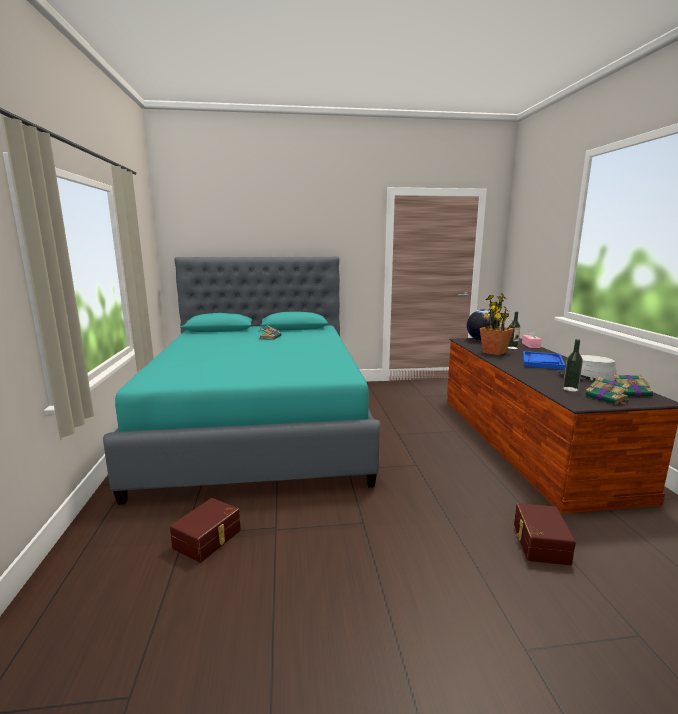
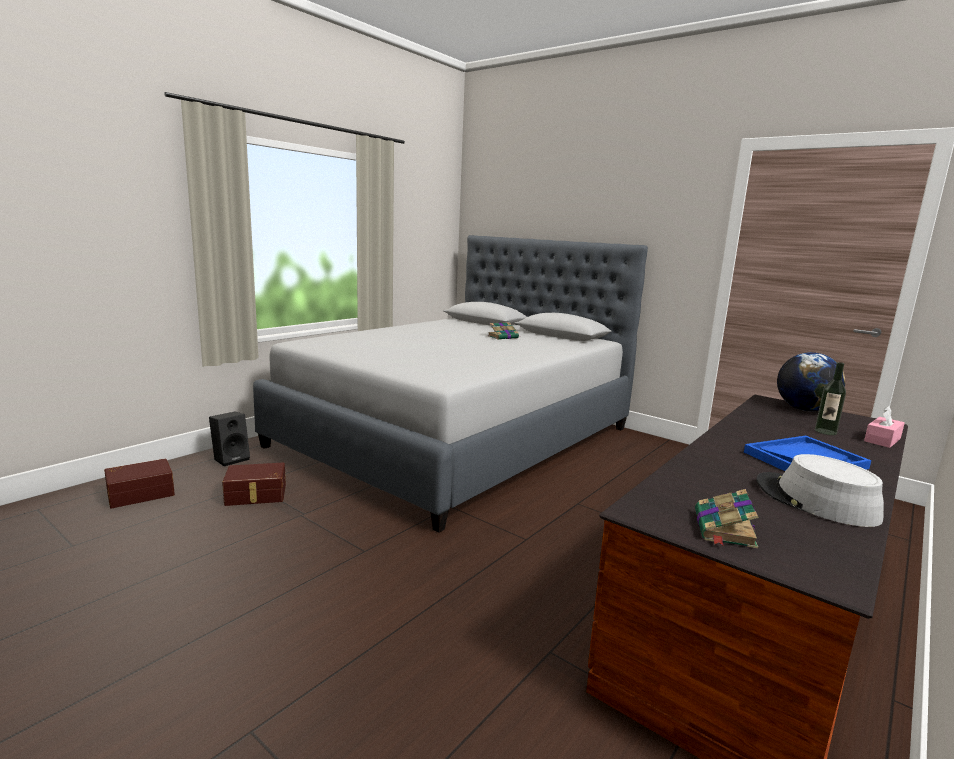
camera: 45 degrees right, 0 degrees up
(112, 528) = (231, 459): none -> black speaker
(260, 426) = (457, 437): turquoise bed -> grey bed
(494, 352) = (763, 426): potted plant -> none
(539, 543) = (477, 688): brown storage box -> brown storage box (140, 493)
(570, 389) = (705, 497): bottle -> none
(631, 393) = (812, 548): book -> none

